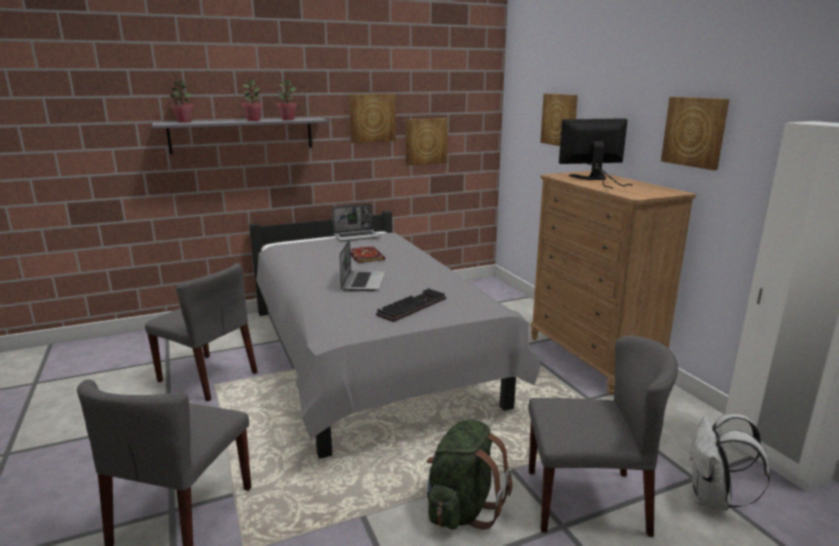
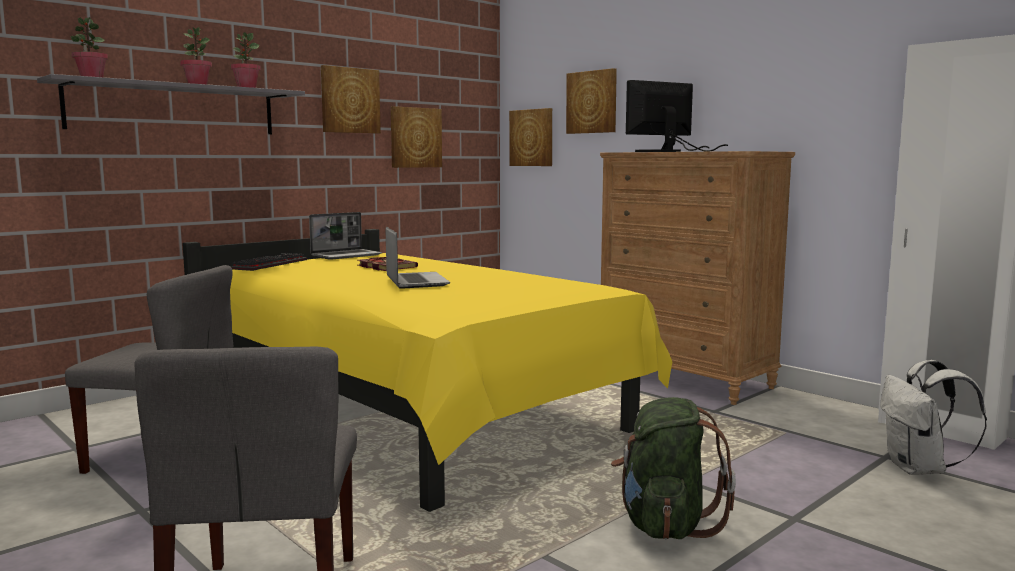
camera: 20 degrees left, 10 degrees down
(369, 359) = (406, 410): grey bed -> yellow bed
(412, 306) = (512, 292): keyboard -> keyboard (270, 264)
(587, 500) = (798, 492): grey chair -> none
(695, 132) = (782, 85): picture -> picture (532, 138)

